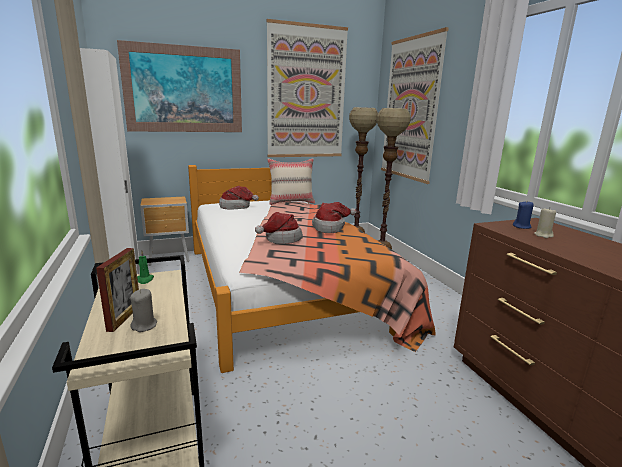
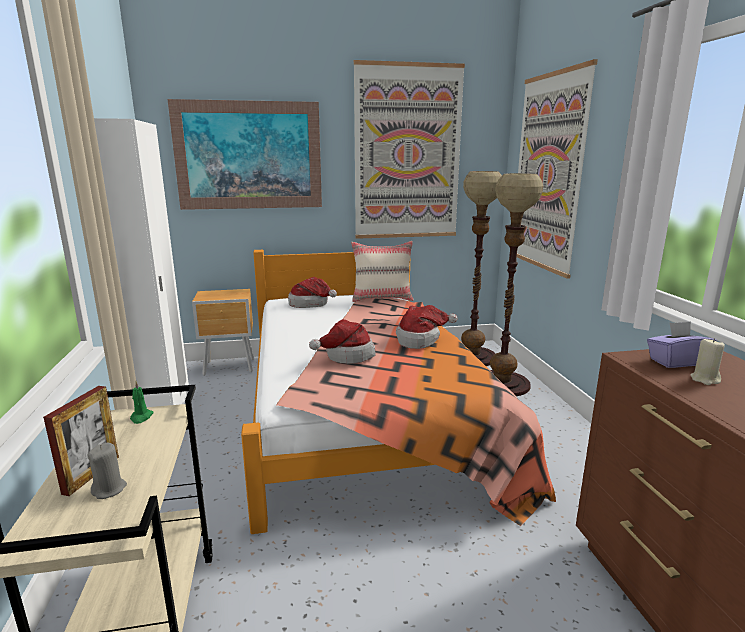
camera: 10 degrees right, 0 degrees up
(522, 227) = (676, 362): blue candle -> purple tissue box

